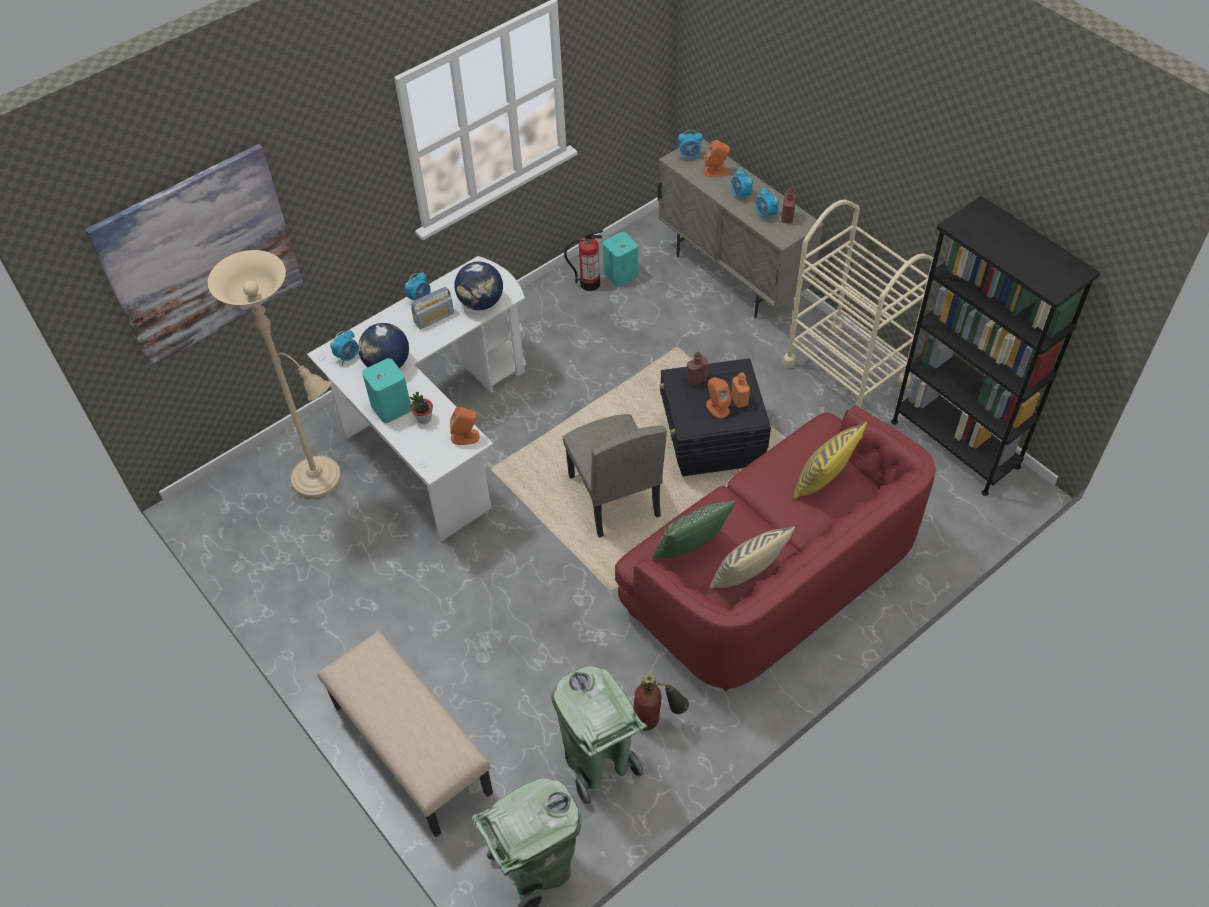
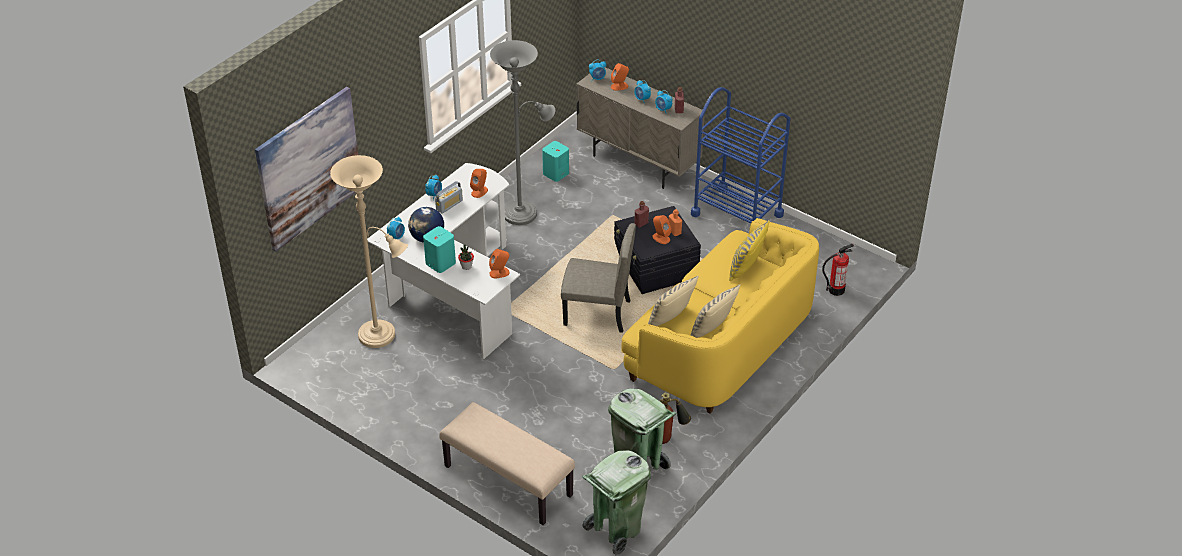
camera: 15 degrees left, 10 degrees down
(481, 303) = (479, 191): globe -> orange speaker
(563, 325) = (524, 212): none -> grey floor lamp
(590, 283) = (535, 182): fire extinguisher -> fire extinguisher (836, 290)
(613, 496) = (597, 313): beige chair -> beige chair turned 45 degrees counterclockwise
(691, 548) = (670, 319): green pillow -> beige pillow
(772, 577) = (721, 344): red sofa -> yellow sofa
(845, 373) = (737, 214): beige cart -> blue cart
(955, 444) = (823, 247): black bookcase -> none

